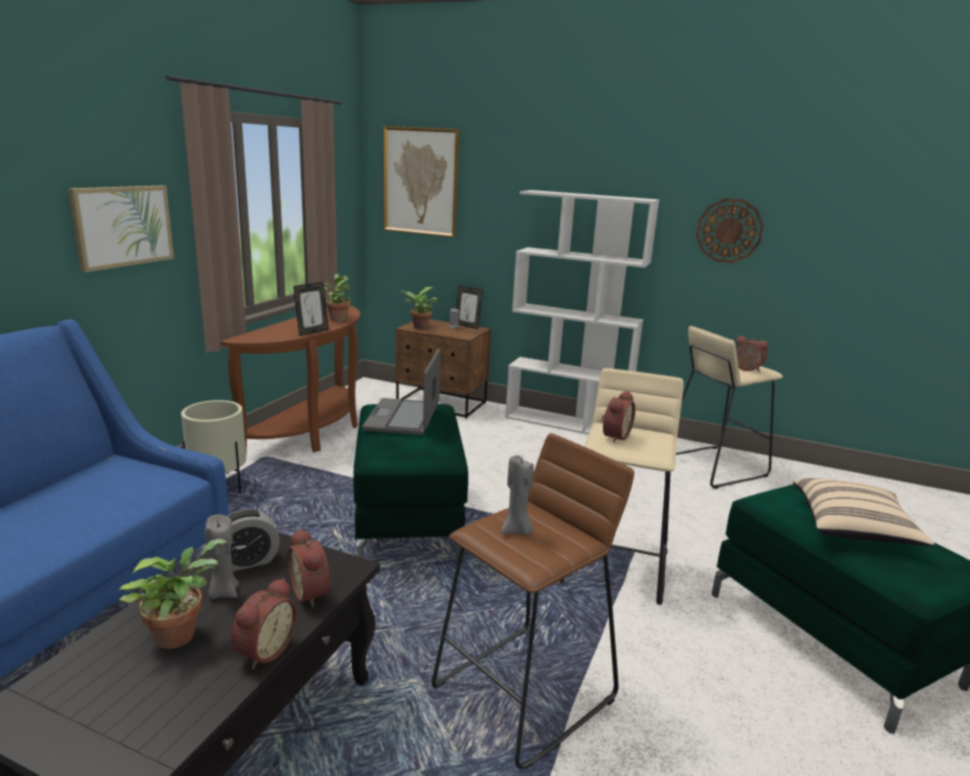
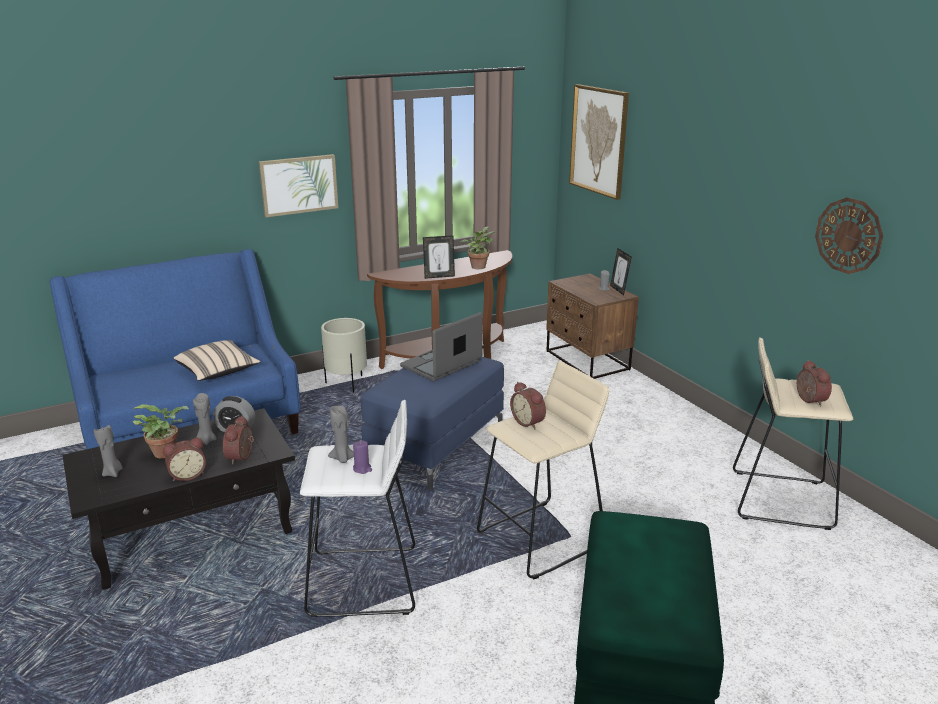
camera: 40 degrees right, 5 degrees up
(117, 707) = (113, 473): none -> grey candle
(408, 519) = (436, 447): green ottoman -> blue ottoman
(419, 327) = (570, 283): potted plant -> none
(525, 692) = (364, 582): brown stool -> white stool
(556, 532) = (362, 469): none -> purple candle
(567, 423) = (683, 411): white bookcase -> none
(614, 436) = (529, 422): alarm clock -> alarm clock turned 75 degrees clockwise
(852, 529) = (646, 567): beige pillow -> beige pillow (218, 372)

